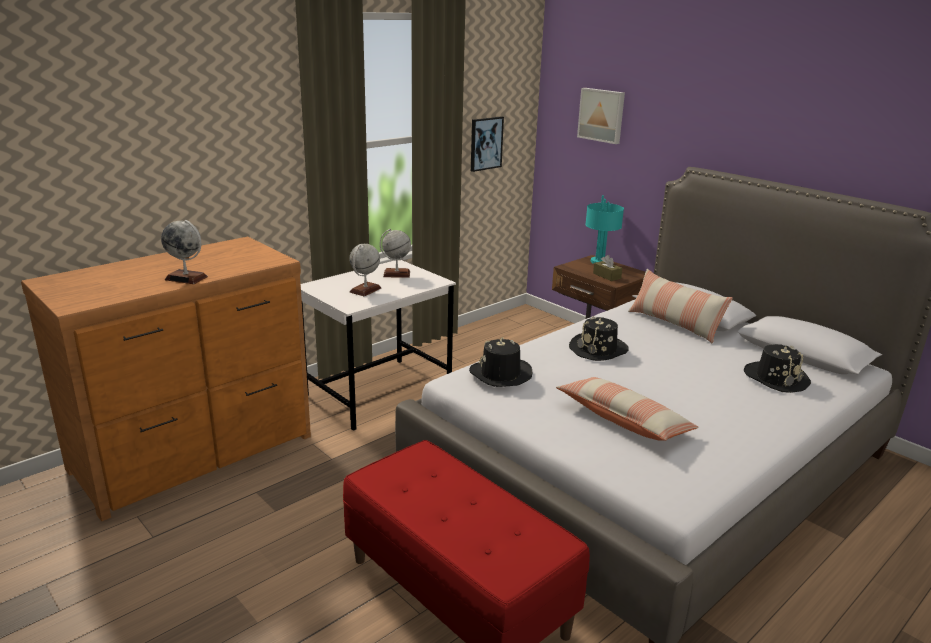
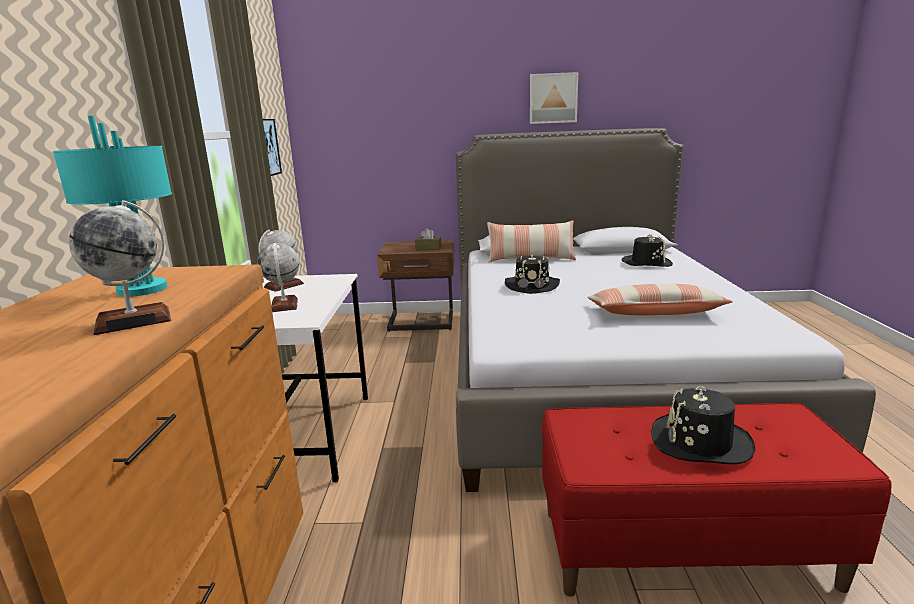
camera: 45 degrees left, 5 degrees down
(500, 374) = (521, 324): black hat -> black hat (700, 442)
(600, 261) = (402, 243): turquoise table lamp -> turquoise table lamp (143, 289)
(602, 115) = (367, 109): picture -> picture (553, 98)

